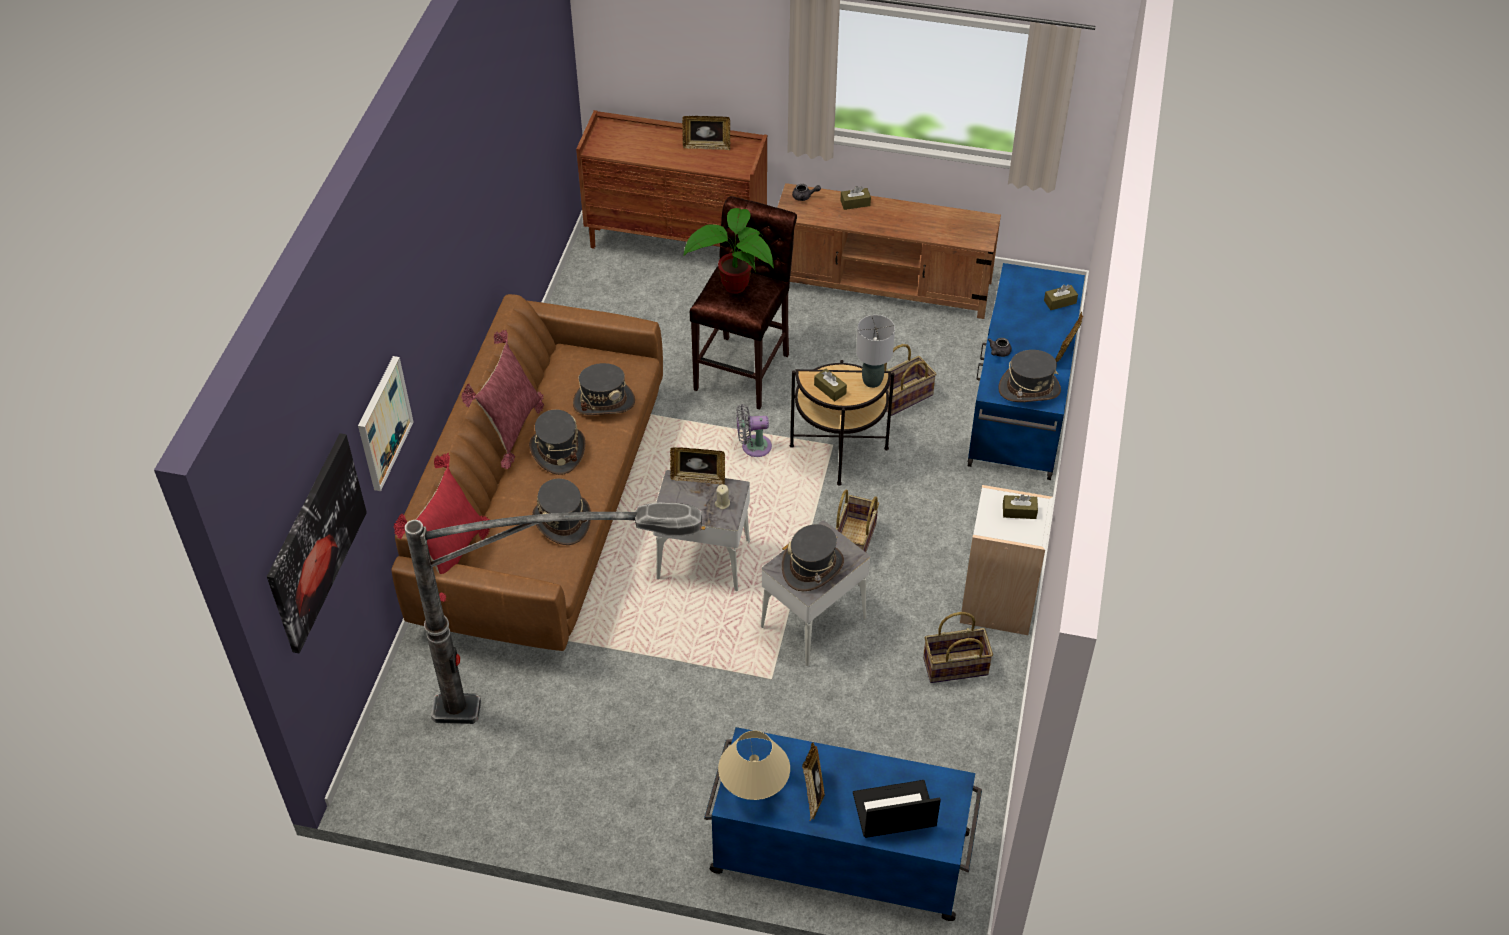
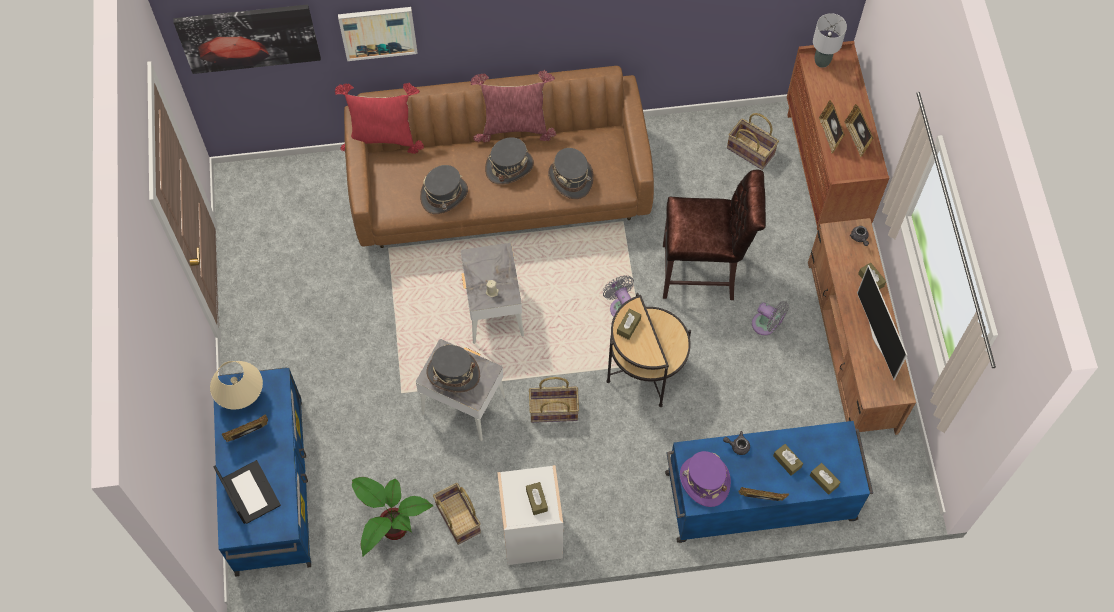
camera: 70 degrees right, 15 degrees up
(570, 712) = (329, 273): floor lamp -> none
(698, 478) = (510, 267): picture frame -> picture frame (829, 135)
(731, 288) = (699, 216): potted plant -> potted plant (392, 528)
(830, 338) = (766, 325): none -> grey fan
(872, 381) = (651, 354): grey table lamp -> grey table lamp (822, 61)
(903, 396) = (724, 401): basket -> basket (751, 151)
(921, 218) = (878, 338): none -> television
(1029, 389) = (704, 481): grey hat -> purple hat
(1030, 322) = (787, 461): none -> brown tissue box

